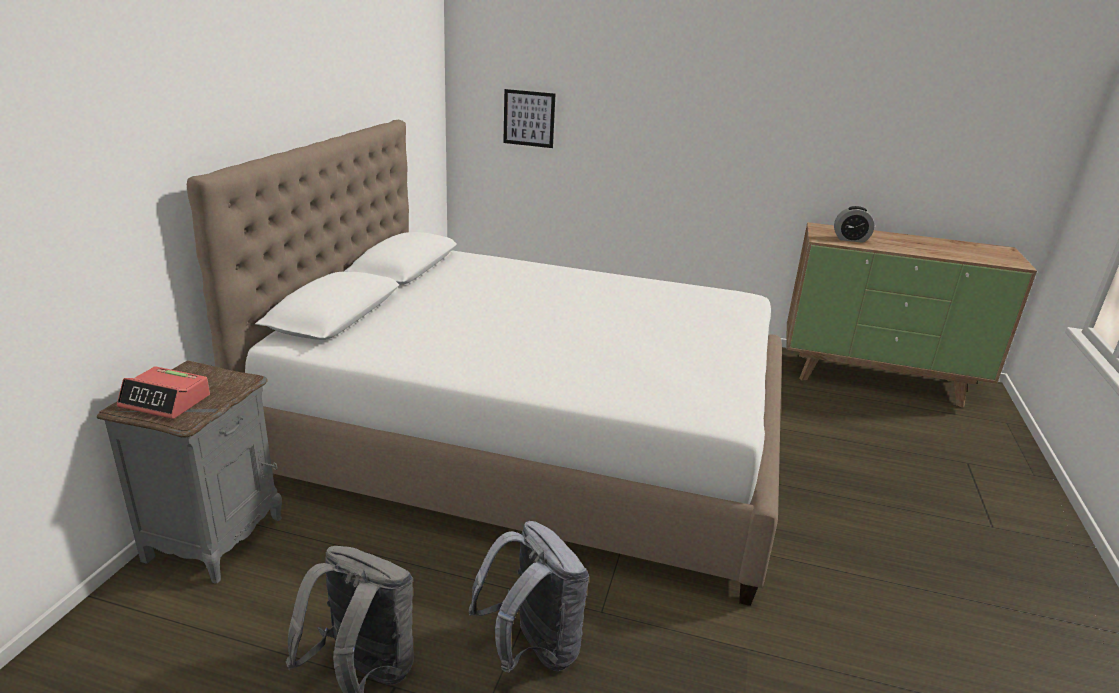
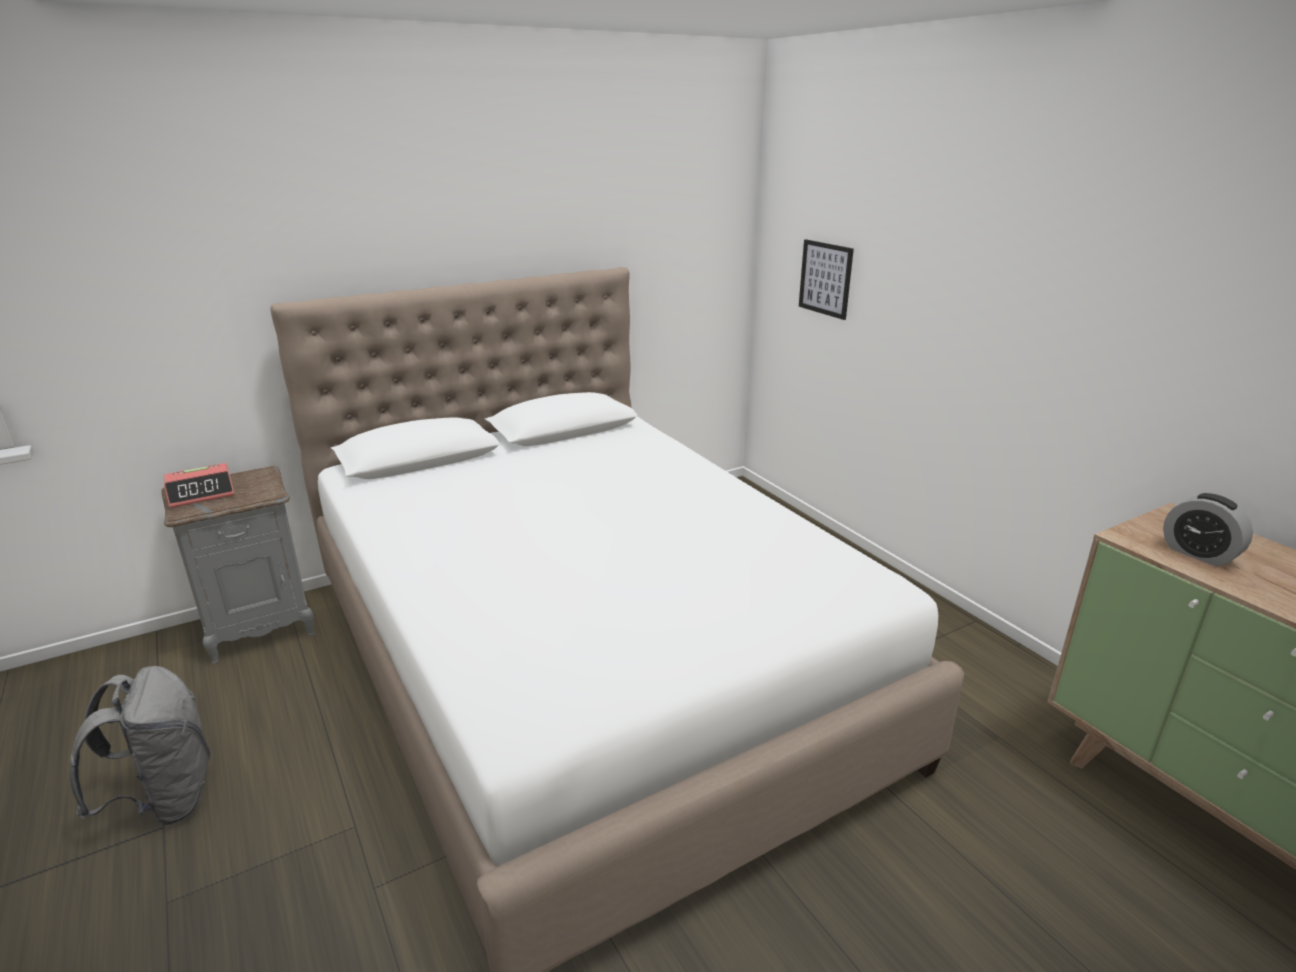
camera: 45 degrees right, 0 degrees up
(166, 401) = (202, 493): alarm clock -> alarm clock turned 90 degrees counterclockwise
(532, 649) = (275, 876): grey backpack -> none

